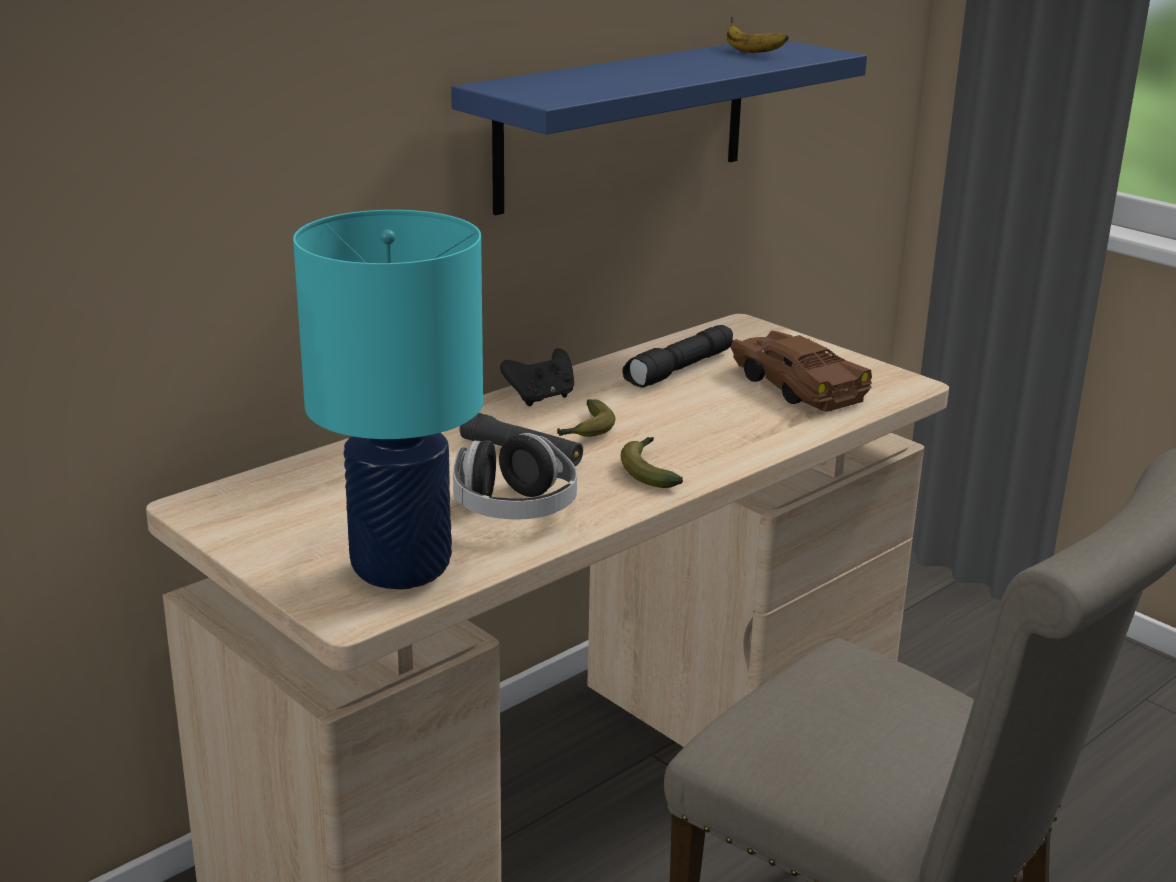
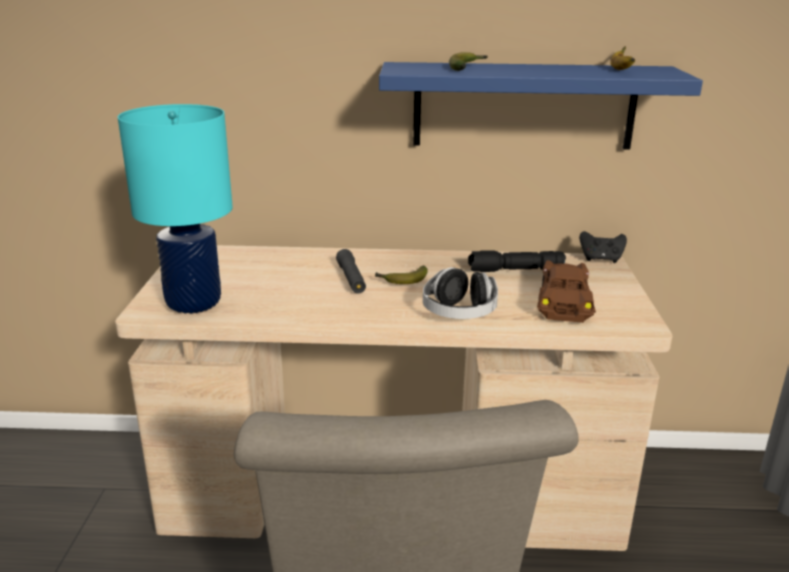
camera: 45 degrees right, 0 degrees up
(515, 510) = (292, 301): headphones -> headphones (459, 313)
(541, 398) = (415, 259): black game controller -> black game controller (601, 259)
(649, 470) = (389, 309): banana -> banana (467, 68)

